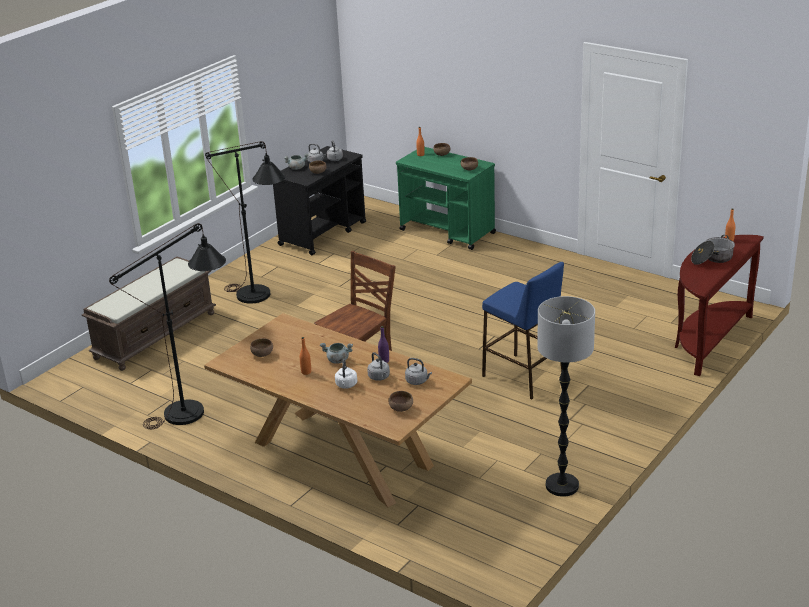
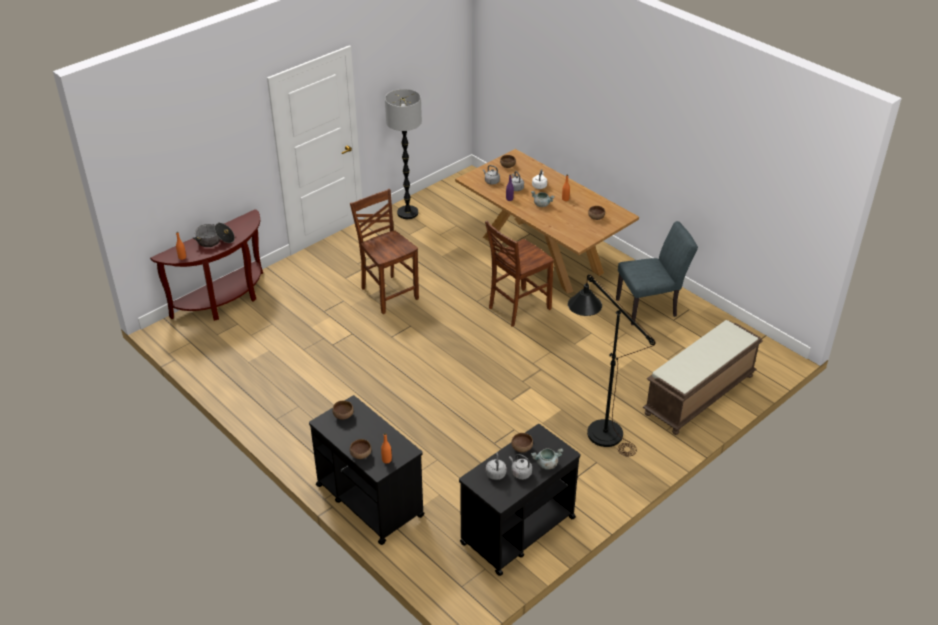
camera: 170 degrees left, 10 degrees up
(195, 410) = (651, 307): black floor lamp -> grey chair
(448, 232) = (369, 500): green cart -> black cart
(523, 376) = (388, 293): blue stool -> brown chair

